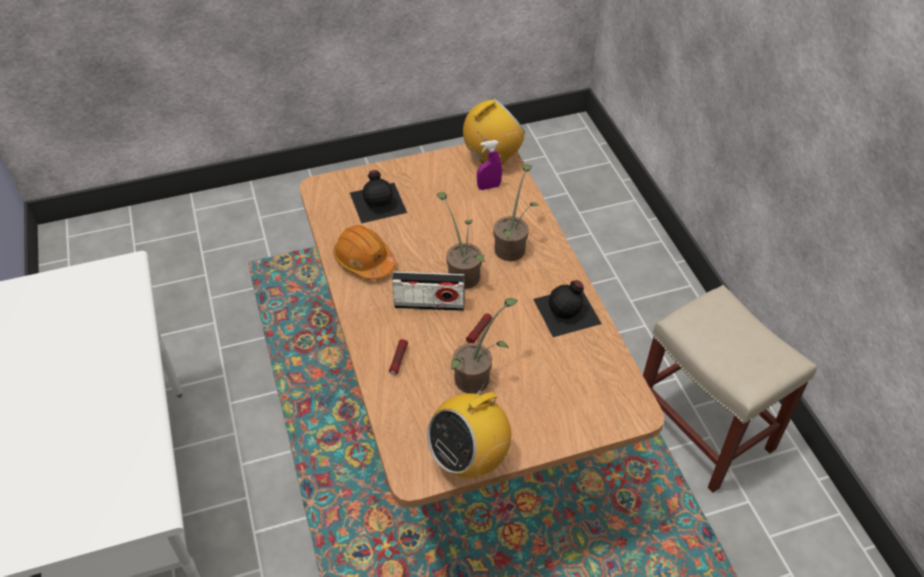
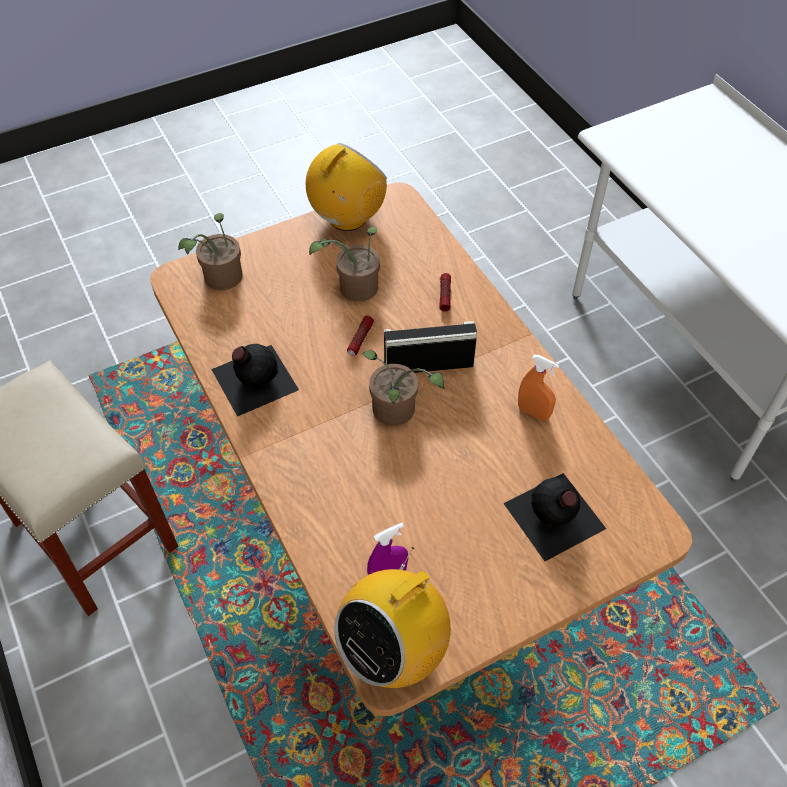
camera: 170 degrees right, 5 degrees up
(364, 261) = (533, 412): orange hard hat -> orange spray bottle
(512, 246) = (334, 465): potted plant -> potted plant (220, 280)

